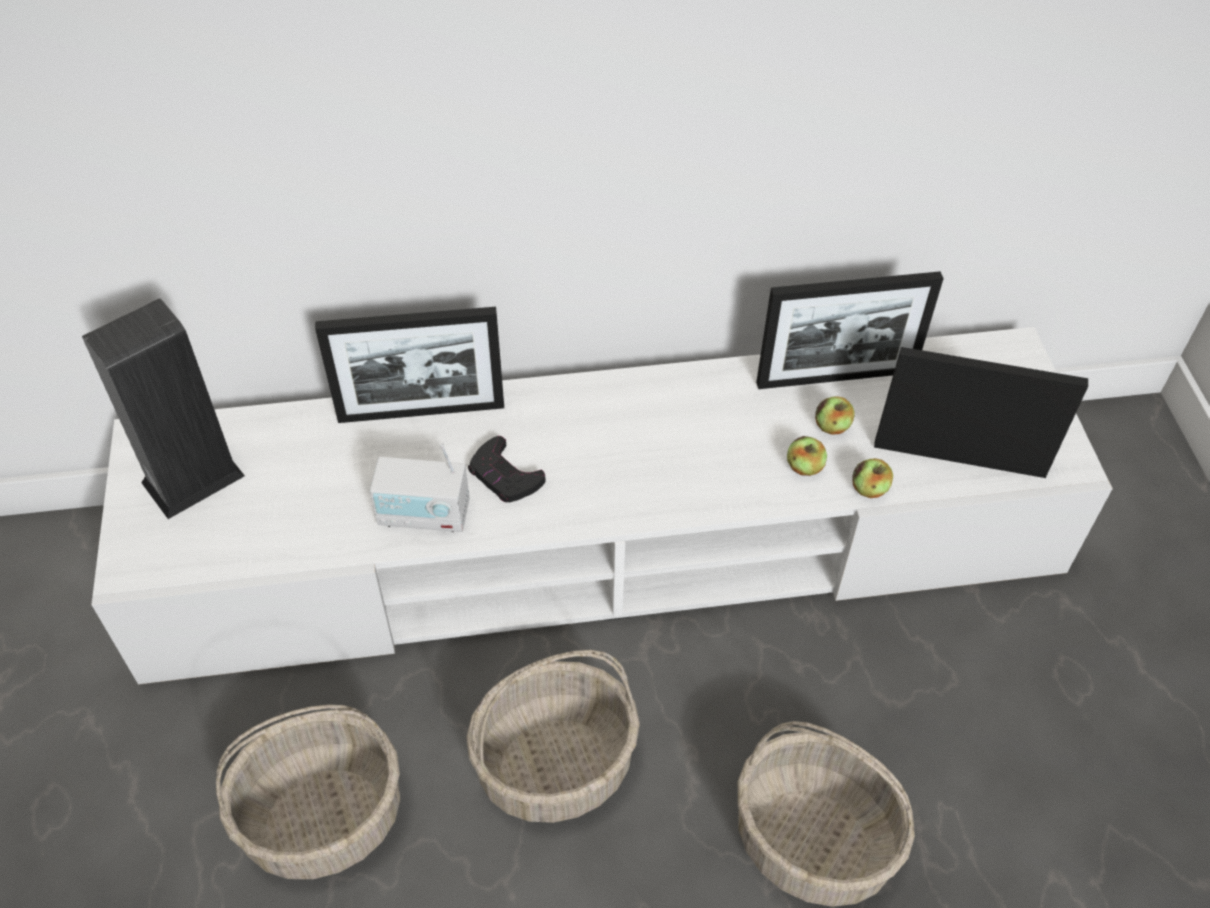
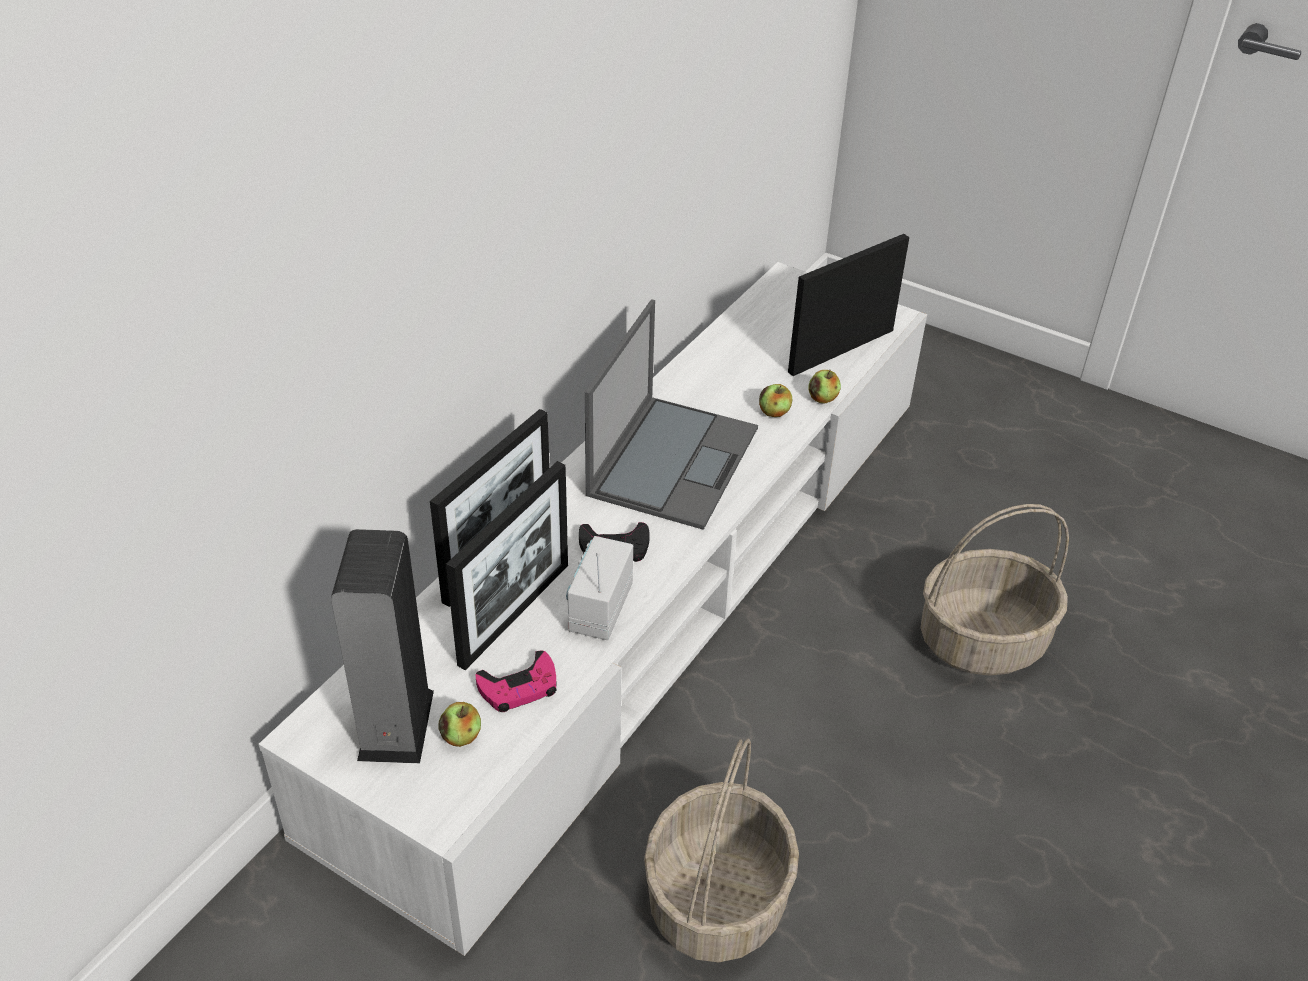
camera: 50 degrees left, 10 degrees down
(293, 523) = (519, 687): none -> pink game controller
(424, 515) = (600, 609): radio -> radio turned 150 degrees clockwise
(554, 766) = (805, 735): basket -> none
(656, 441) = (673, 460): none -> laptop
(832, 426) = (756, 381): apple -> apple (461, 736)
(836, 377) = (719, 355): picture frame -> picture frame (514, 613)

